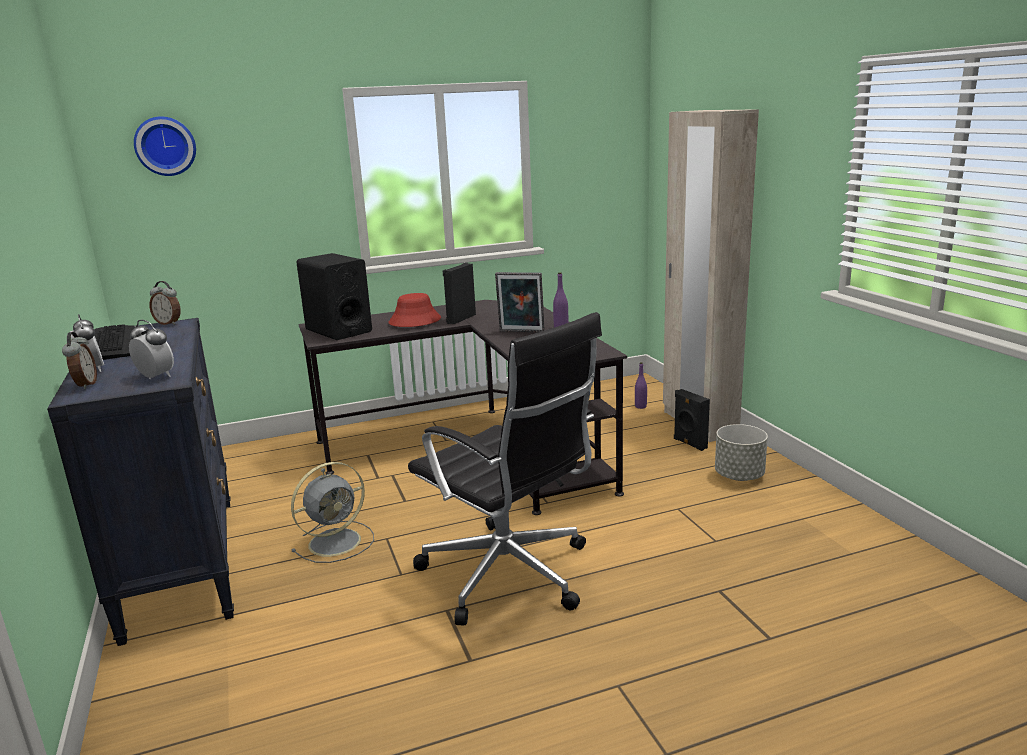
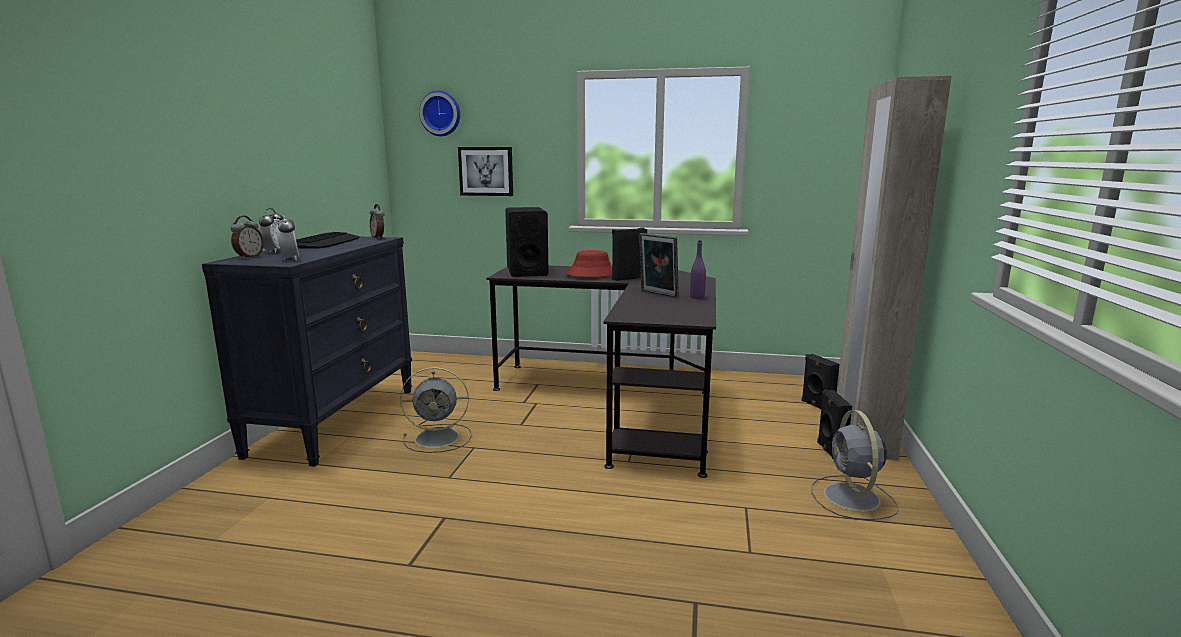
camera: 30 degrees right, 5 degrees down
(239, 215) = (486, 171): none -> picture
(509, 576) = (523, 509): black office chair -> none
(640, 406) = (816, 406): purple bottle -> black speaker
(739, 476) = (852, 499): grey planter -> grey fan

